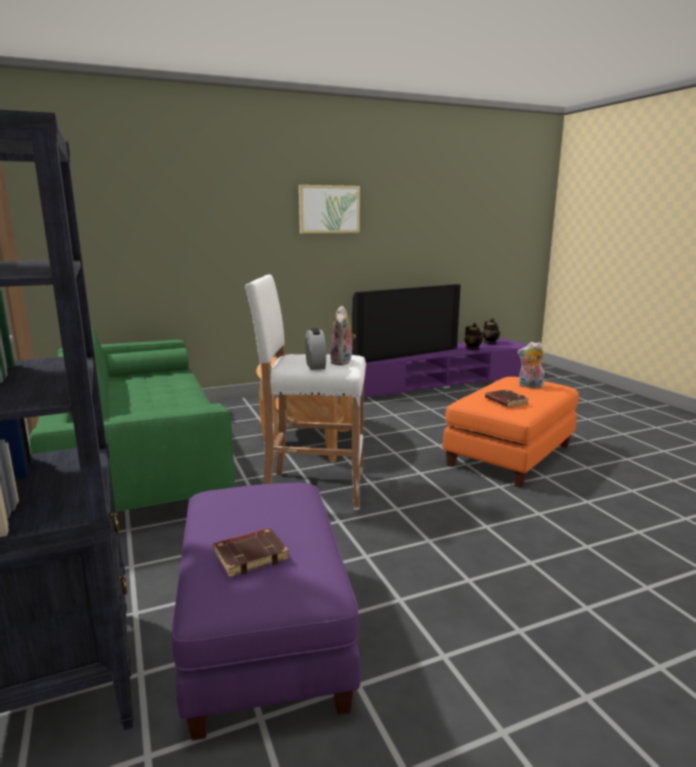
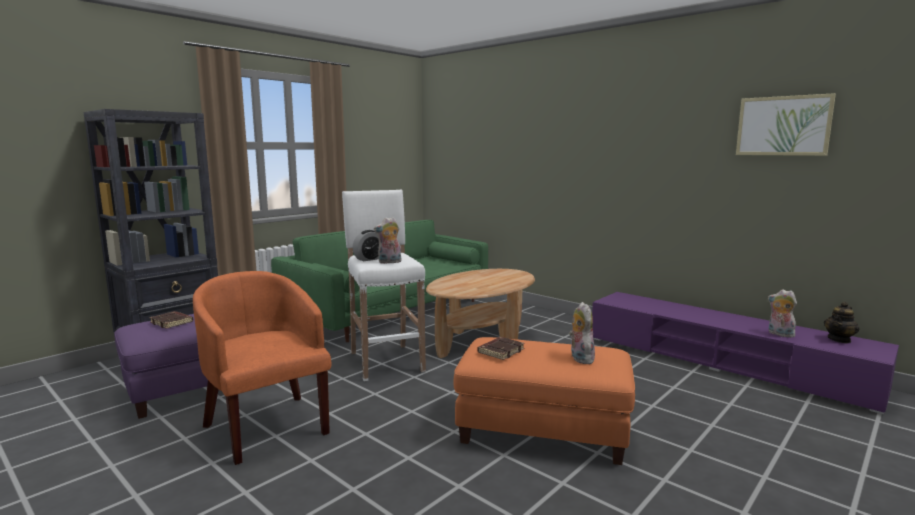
camera: 65 degrees right, 5 degrees down
(329, 209) = (624, 139): picture -> picture (783, 126)
(405, 354) = (676, 311): television -> none
(440, 584) = (266, 426): none -> orange armchair
(473, 349) = (779, 334): teapot -> plush toy

